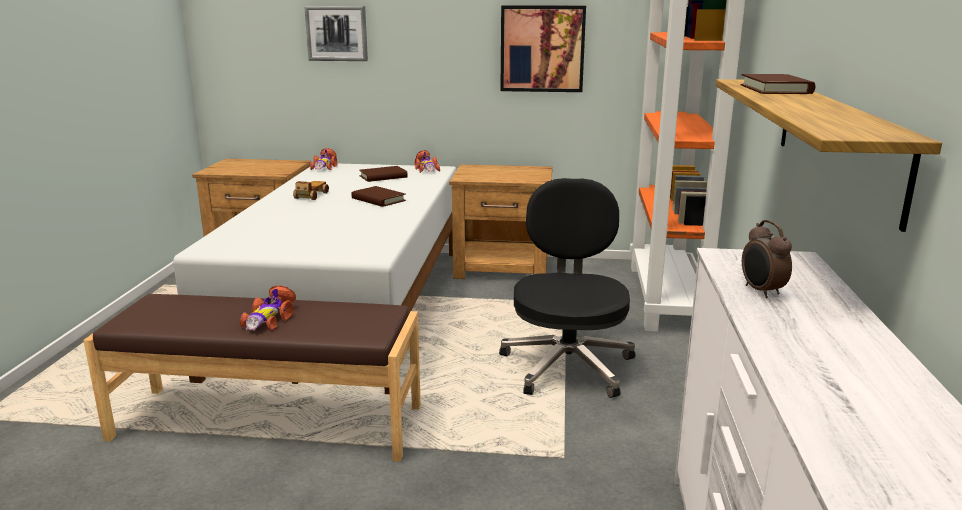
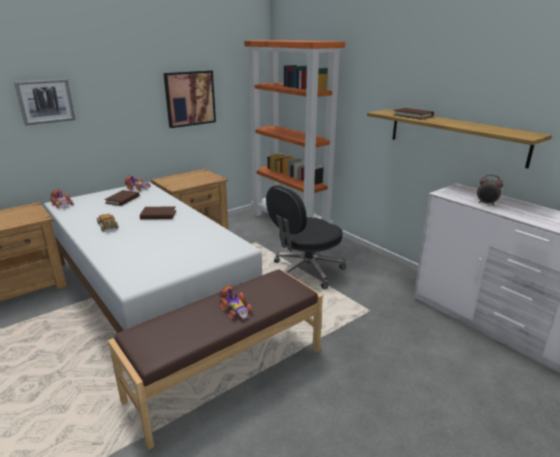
camera: 45 degrees left, 5 degrees up
(567, 365) = (305, 271): black office chair -> black office chair turned 90 degrees counterclockwise

